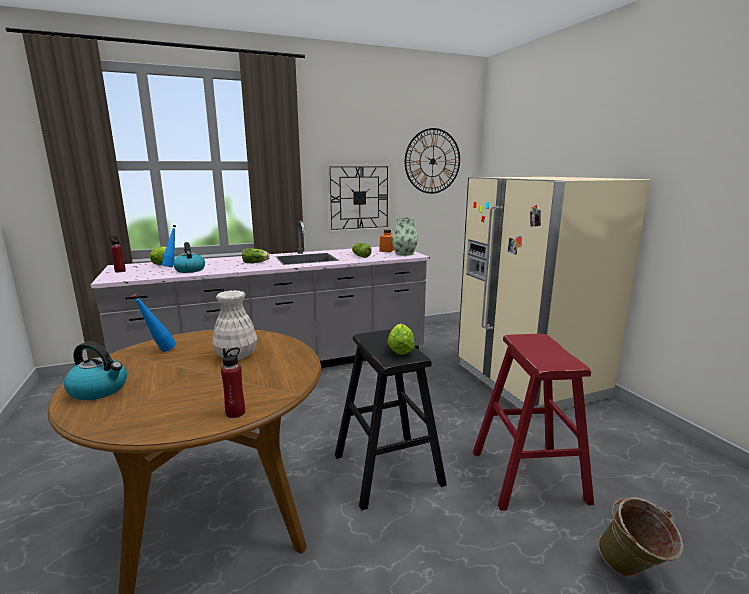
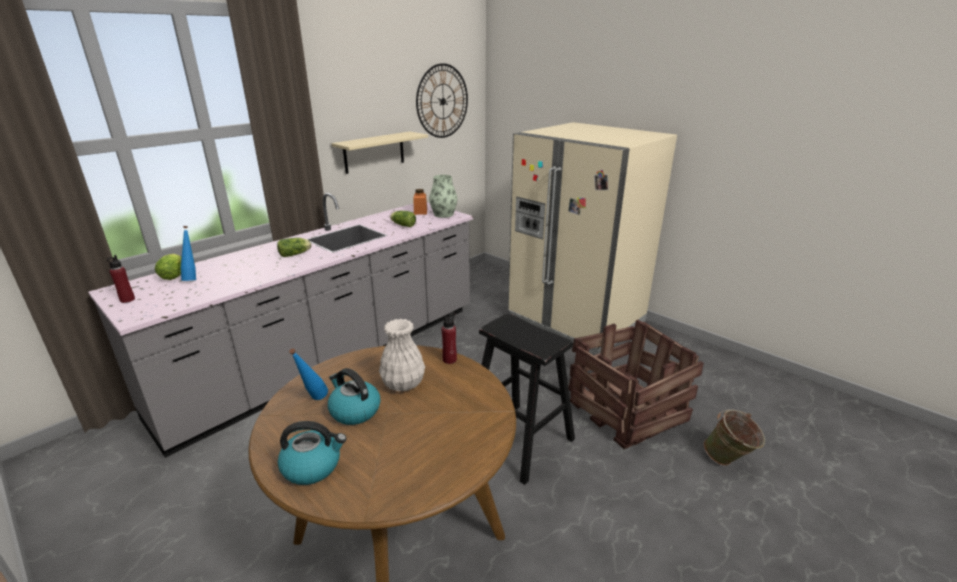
camera: 25 degrees left, 10 degrees up
(189, 270) = (226, 281): kettle -> kettle (354, 411)
(235, 413) = (481, 447): red bottle -> red bottle (449, 359)
(359, 197) = (374, 152): wall clock -> beige shelf
(400, 349) = (538, 336): lettuce -> none
(528, 476) = (627, 411): red stool -> crate

